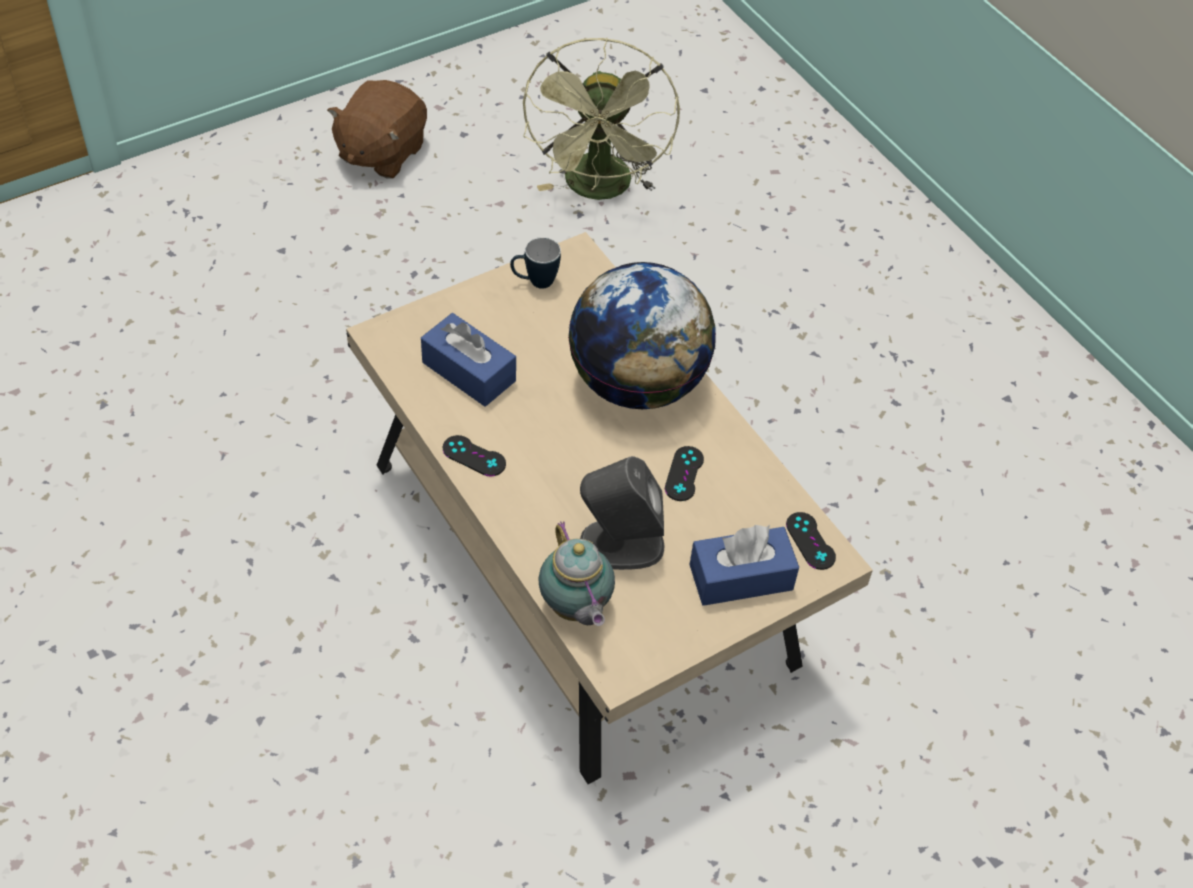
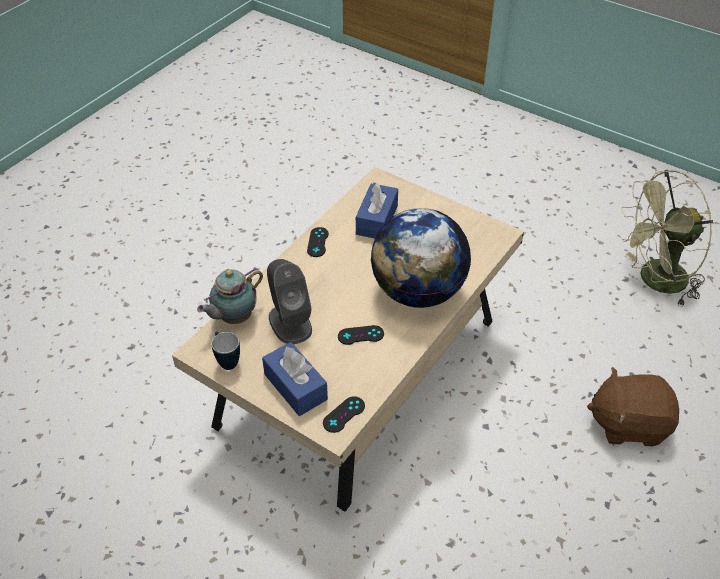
camera: 70 degrees right, 5 degrees down
(380, 152) = (591, 181): brown plush toy -> brown plush toy (628, 423)
(534, 282) = (464, 223): mug -> mug (226, 360)

